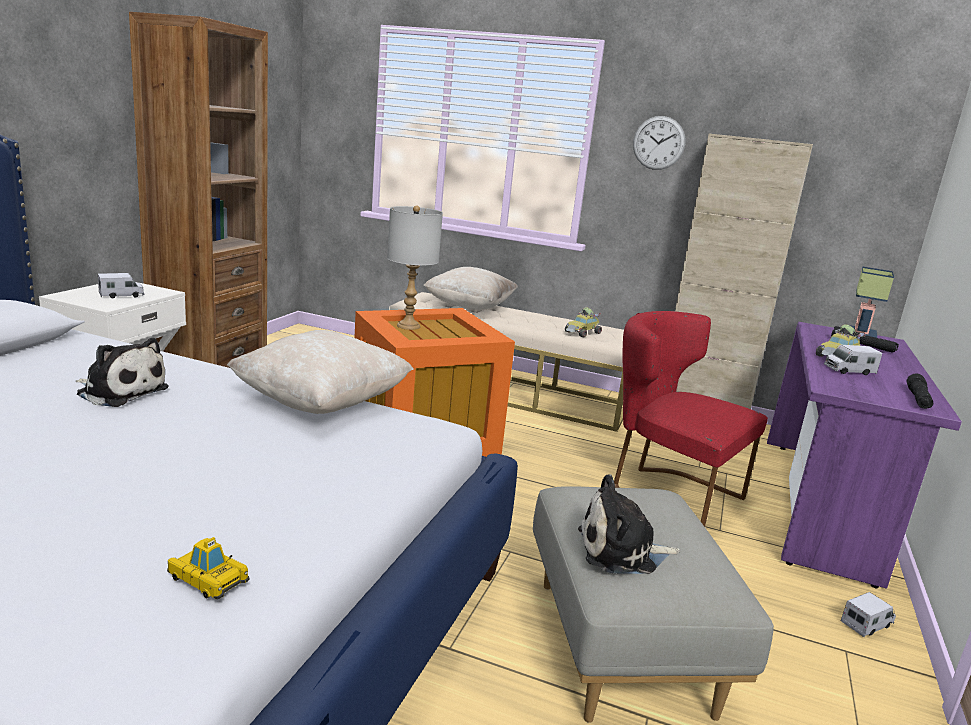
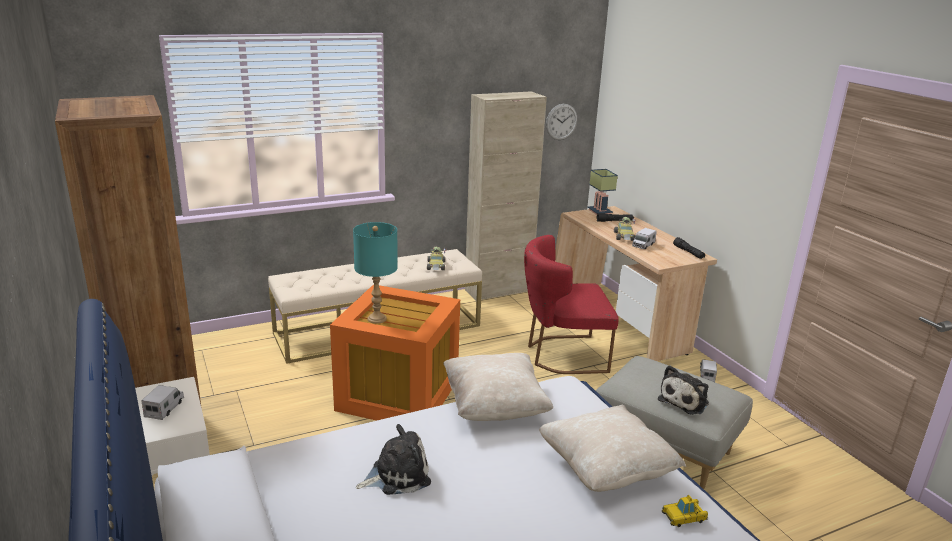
camera: 45 degrees left, 5 degrees up
(408, 326) = (376, 319): grey table lamp -> turquoise table lamp
(469, 307) = (334, 276): beige pillow -> beige pillow (606, 470)
(658, 143) = (435, 106): wall clock -> wall clock (561, 122)
(821, 506) = (618, 321): purple desk -> beige desk

